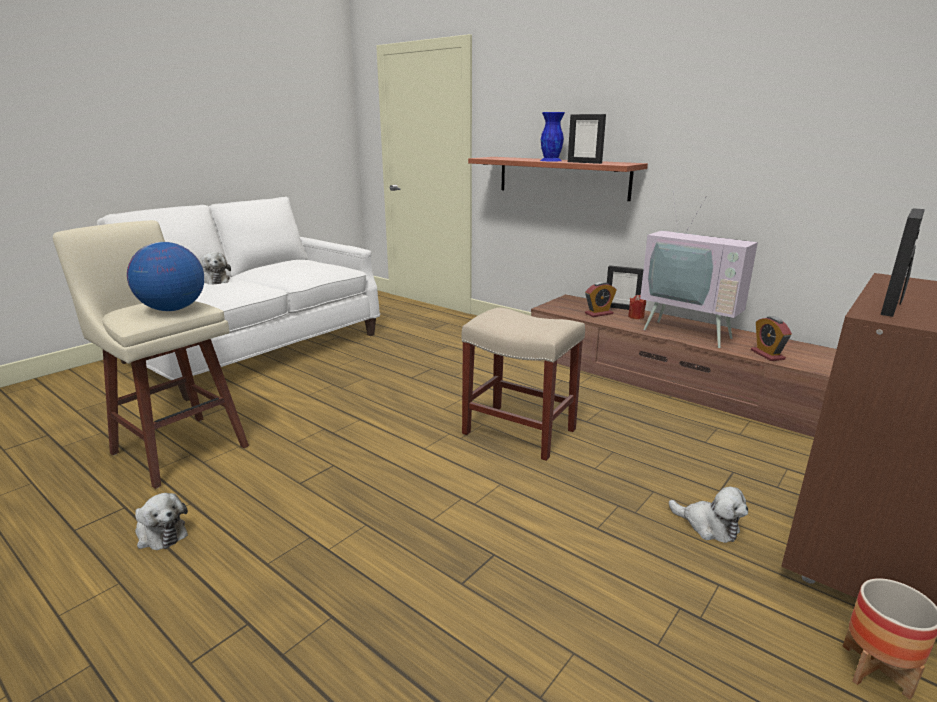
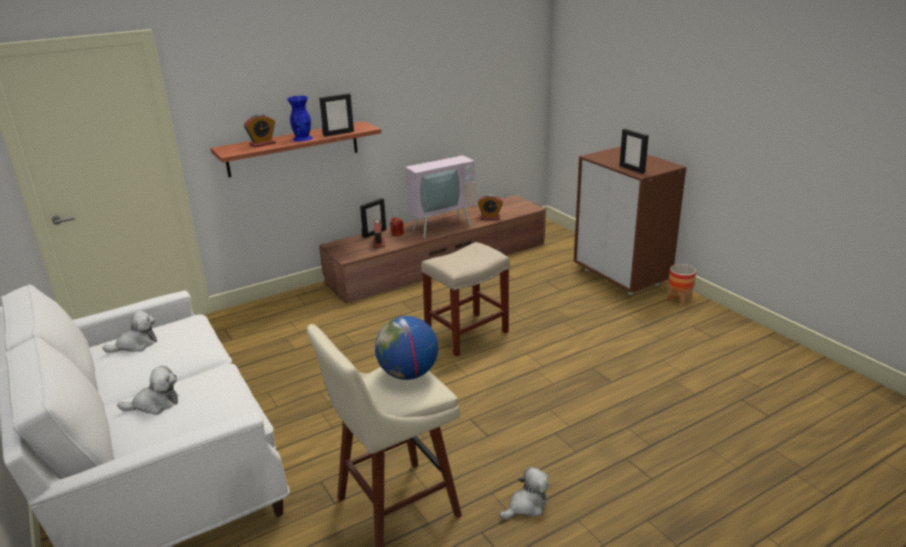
camera: 70 degrees left, 5 degrees up
(518, 158) = (262, 144): none -> alarm clock
(708, 526) = (588, 303): plush toy -> plush toy (136, 345)

